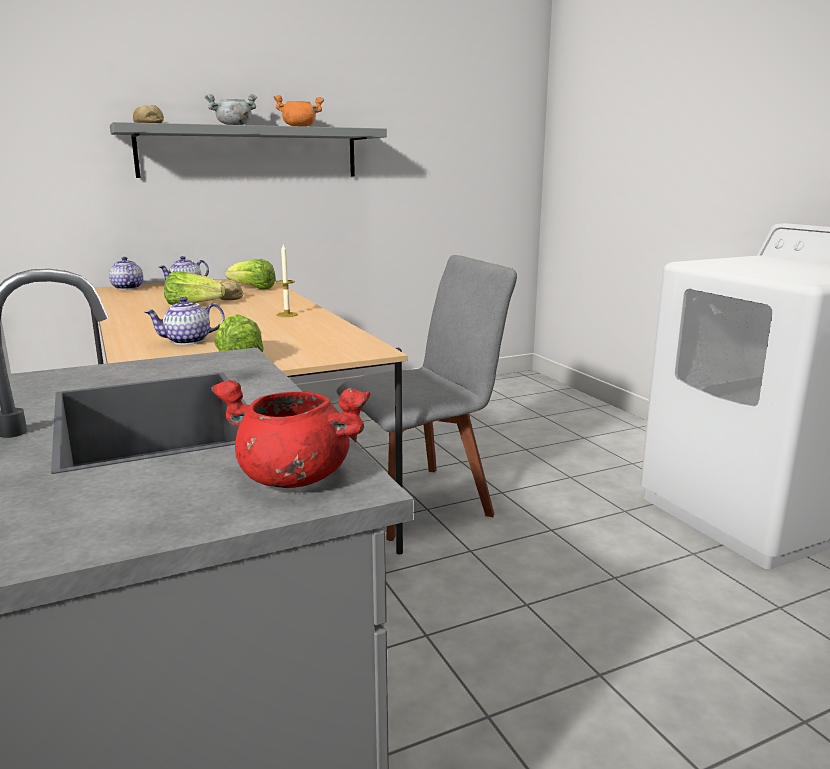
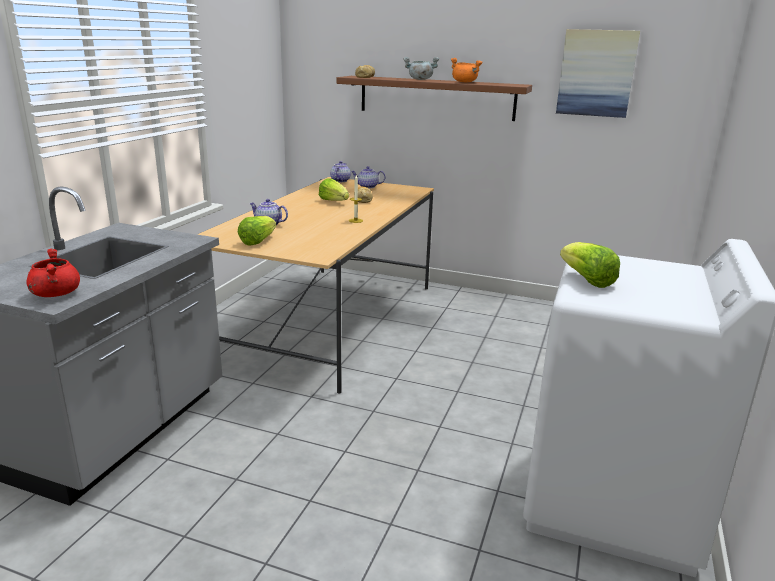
camera: 45 degrees right, 5 degrees up
(250, 152) = (436, 97): grey shelf -> brown shelf
(253, 288) = (395, 196): lettuce -> lettuce (586, 280)
(422, 500) = (403, 372): grey chair -> none
(433, 115) = (596, 73): none -> picture

